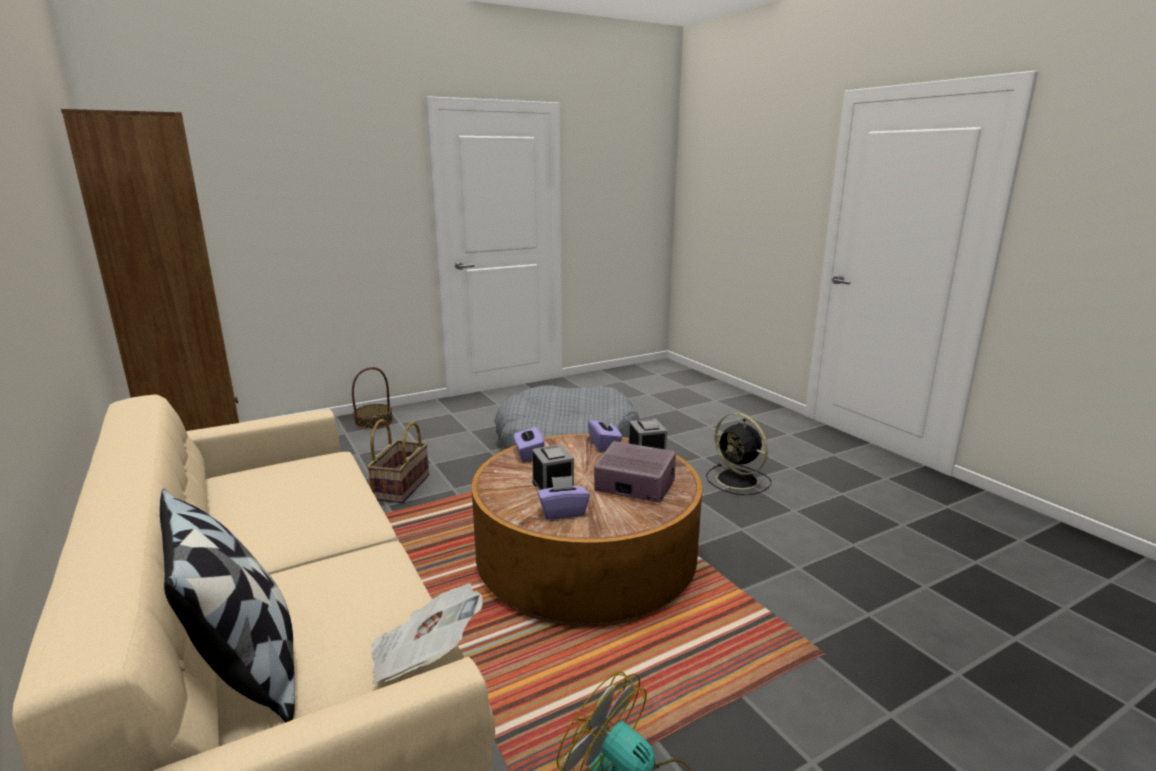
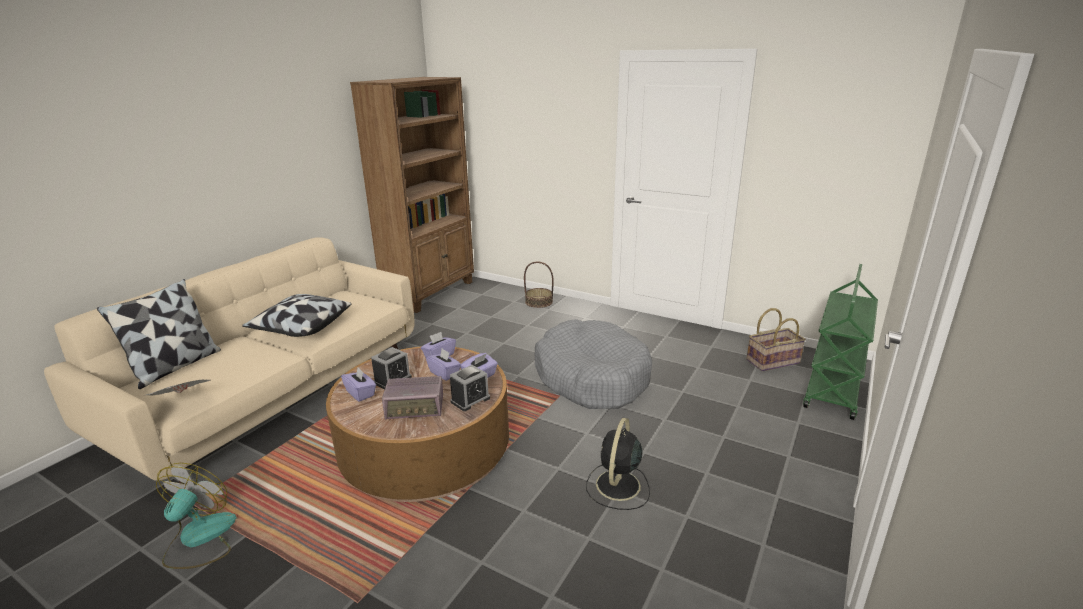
camera: 60 degrees right, 5 degrees up
(301, 523) = (301, 327): none -> pillow
(400, 487) = (462, 346): basket -> basket (772, 361)
(575, 459) = (444, 373): none -> purple tissue box
(634, 486) = (415, 408): radio -> radio turned 90 degrees clockwise
(688, 378) = (833, 389): none -> green cart

